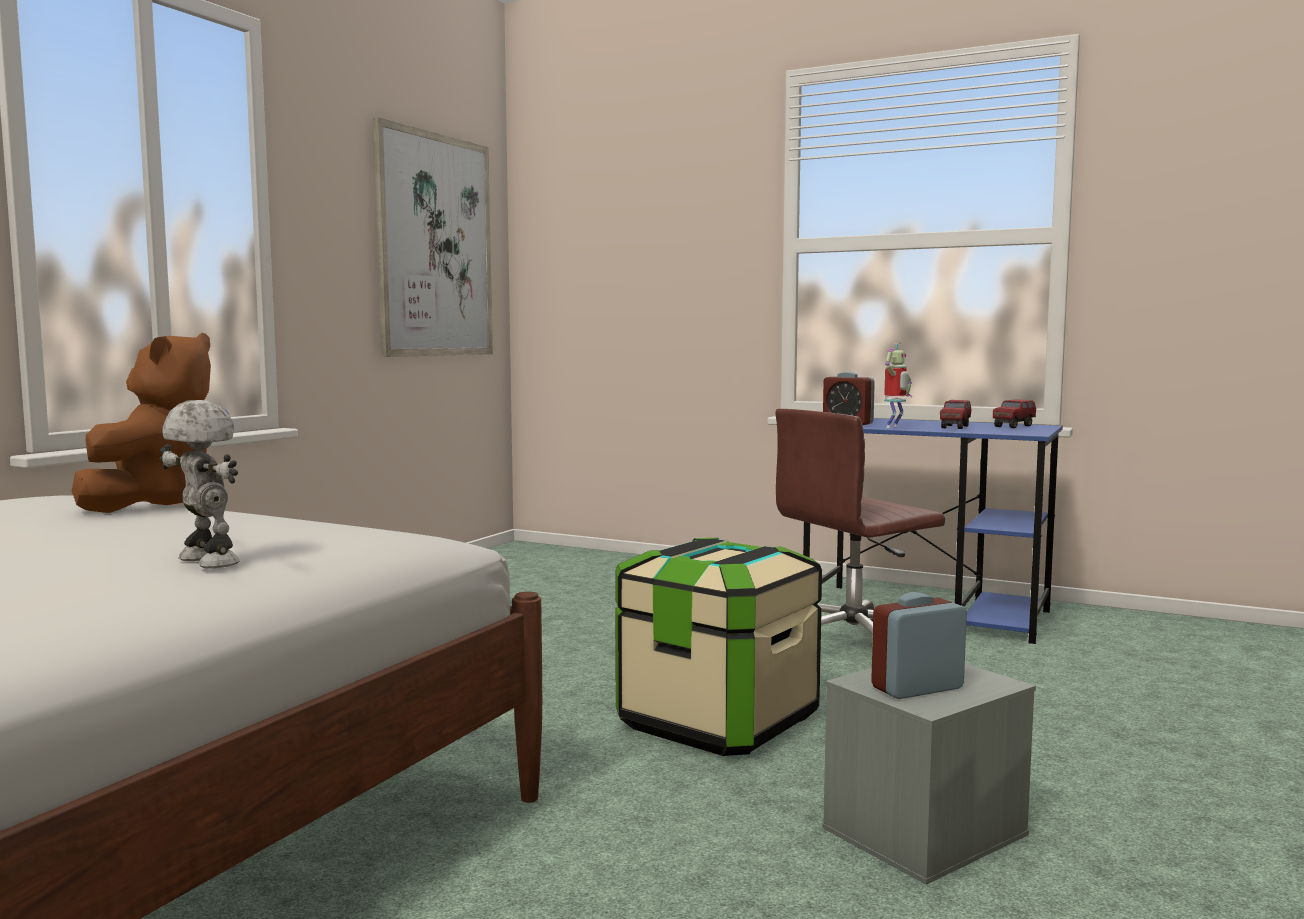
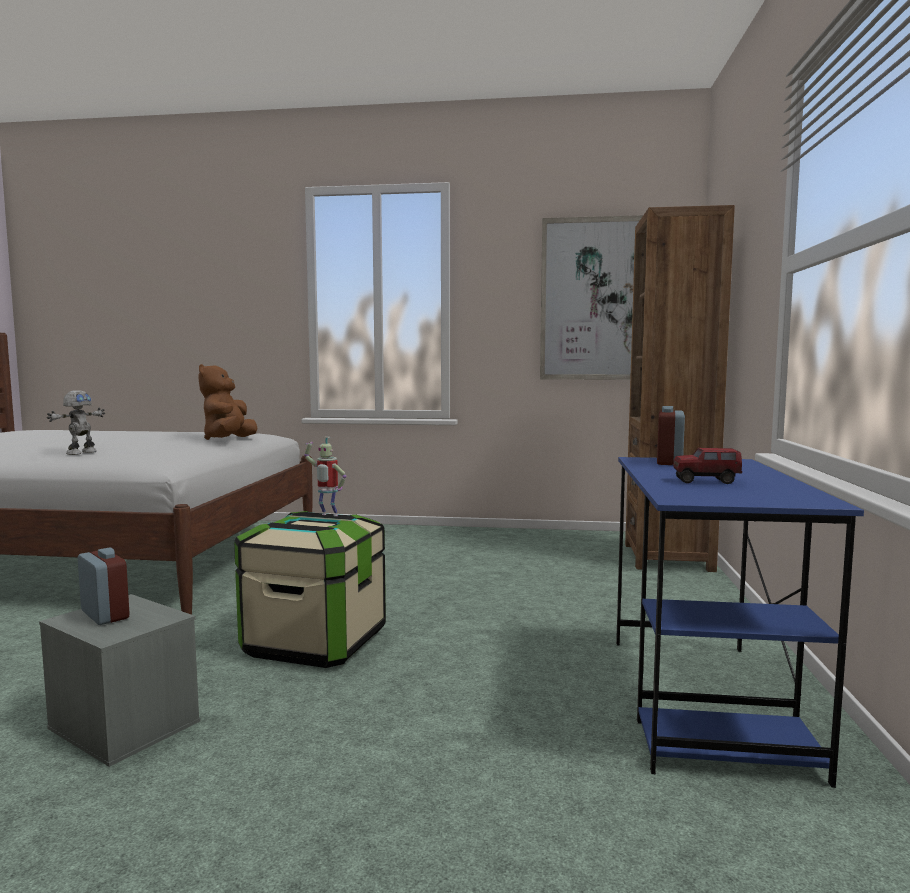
camera: 70 degrees right, 0 degrees up
(156, 505) = (228, 440): brown plush toy -> brown plush toy turned 105 degrees clockwise
(586, 560) = (668, 557): none -> brown bookcase
(852, 650) = (520, 673): brown office chair -> none
(894, 427) = (656, 470): toy robot -> toy robot (327, 515)
(1014, 426) = (773, 495): toy truck -> none

